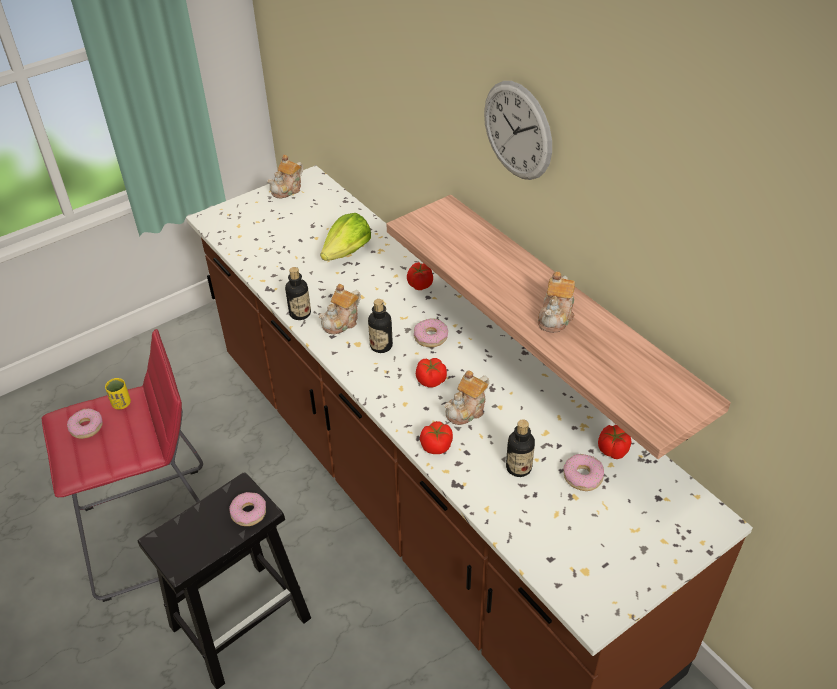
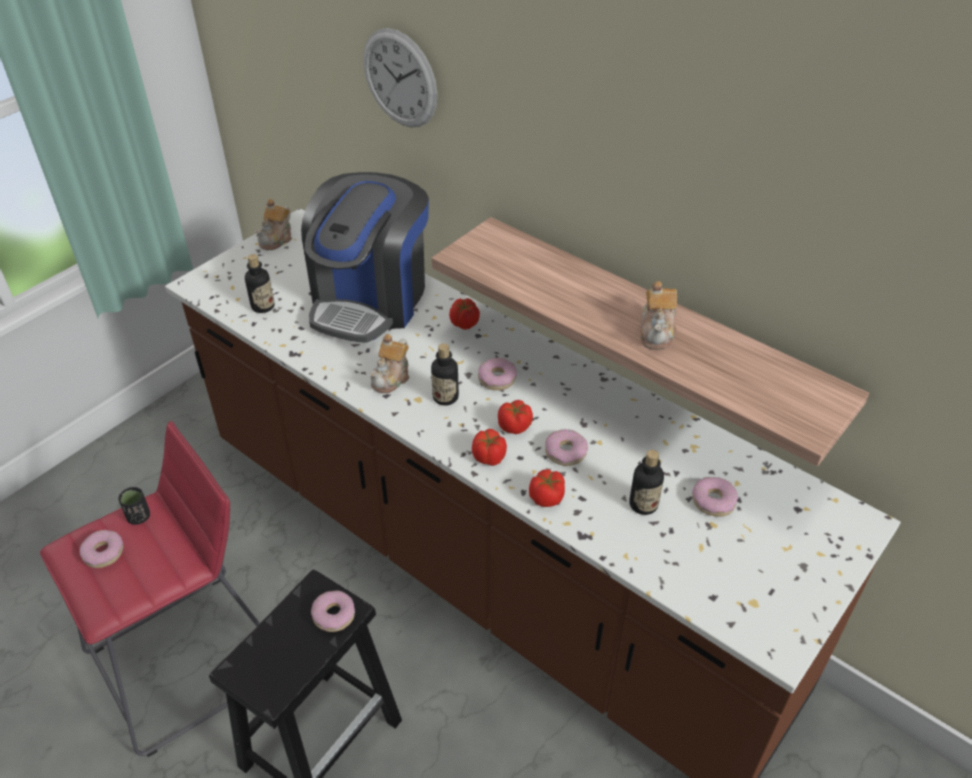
camera: 15 degrees left, 0 degrees up
(121, 403) = (139, 517): yellow cup -> black cup
(300, 313) = (340, 376): bottle -> bottle (263, 306)
(347, 252) = (370, 300): lettuce -> coffee machine
(467, 410) = (565, 452): teapot -> donut
(517, 131) = (583, 132): wall clock -> wall clock (400, 78)
(613, 450) = (733, 467): tomato -> tomato (489, 457)

